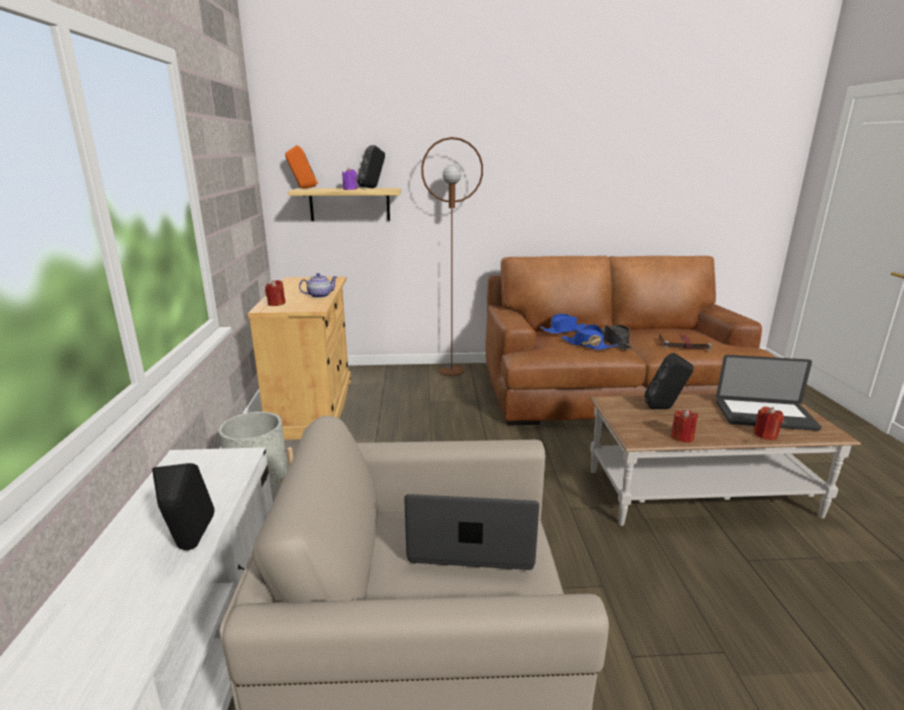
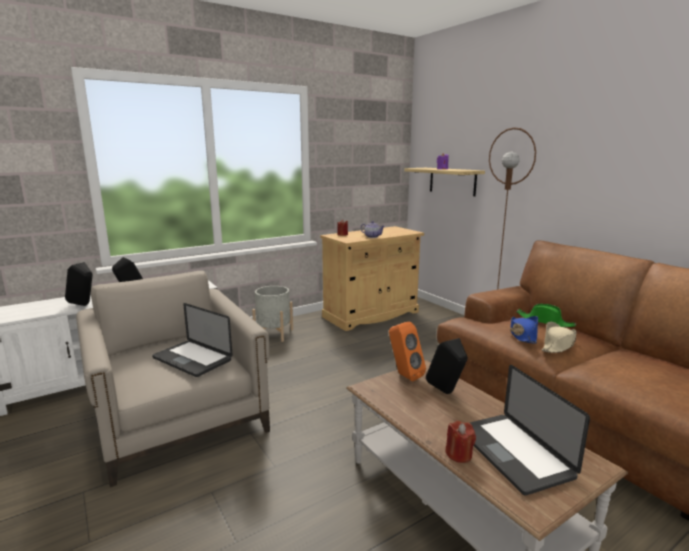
camera: 60 degrees right, 5 degrees down
(303, 188) = (424, 167): orange speaker -> orange speaker (404, 375)
(373, 188) = (463, 169): black speaker -> black speaker (84, 305)
(472, 543) = (192, 359): laptop -> laptop turned 150 degrees clockwise
(563, 330) = (545, 321): blue hat -> green hat
(615, 342) = (558, 345): black hat -> beige hat
(682, 437) = (394, 407): red candle -> none
(683, 343) = (633, 378): brown book -> none

